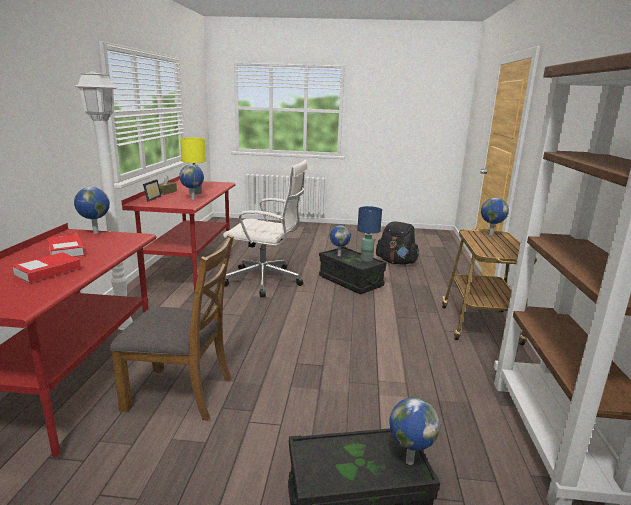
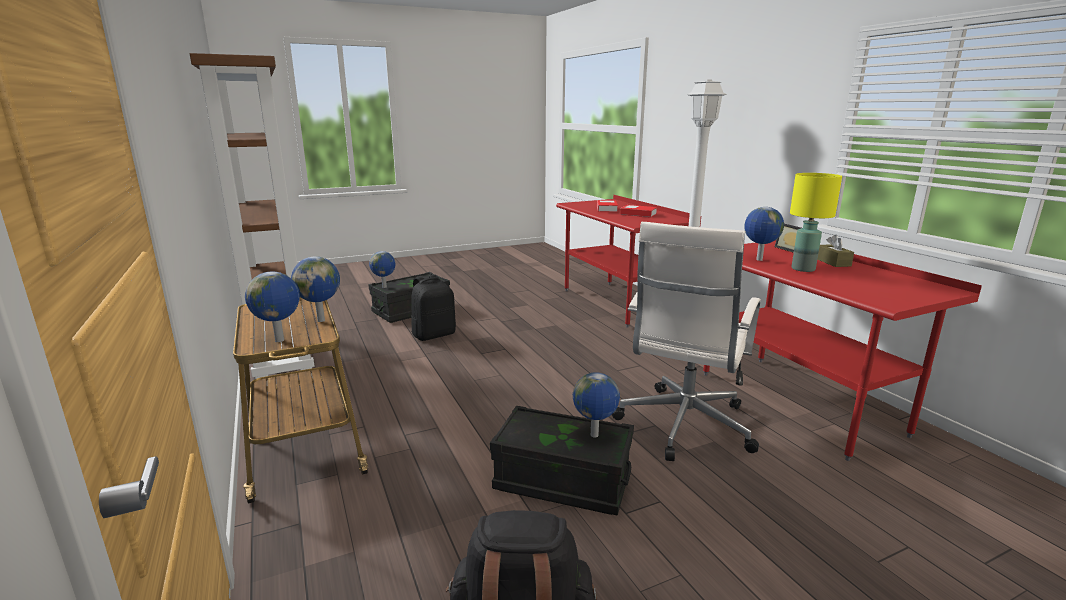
camera: 150 degrees right, 0 degrees up
(95, 233) = (671, 222): globe -> globe (322, 320)
(180, 393) = (557, 316): brown chair -> none
(265, 281) = (683, 426): white office chair -> white office chair turned 45 degrees counterclockwise
(352, 414) = (434, 335): none -> black backpack
(366, 259) = (531, 436): blue table lamp -> none

